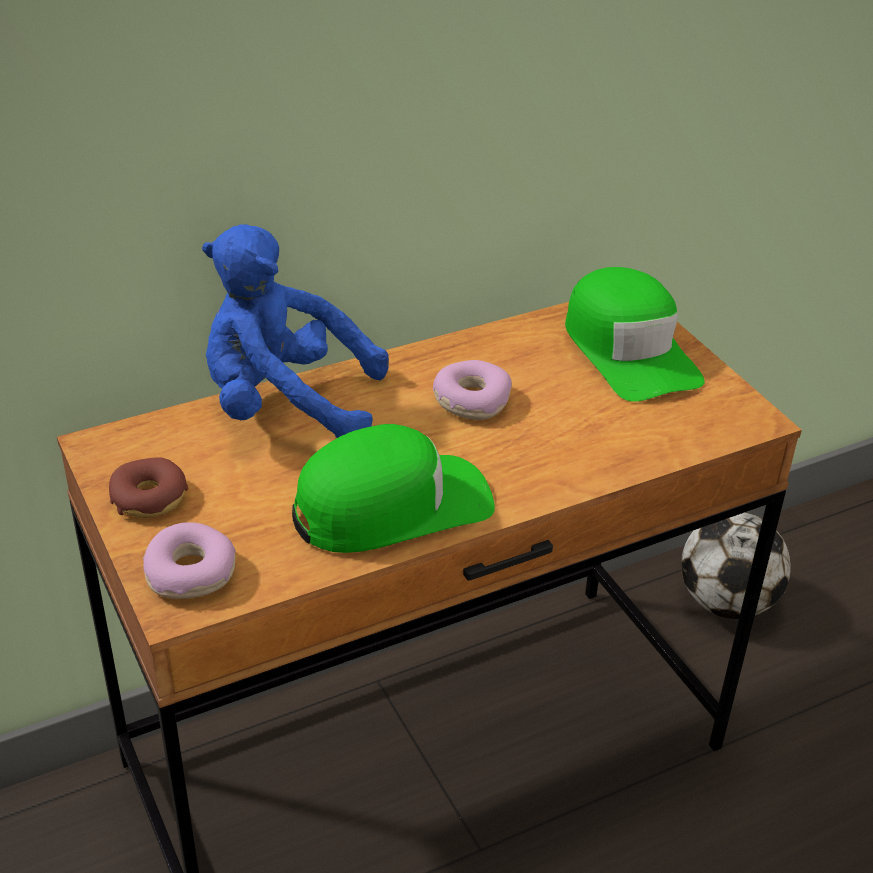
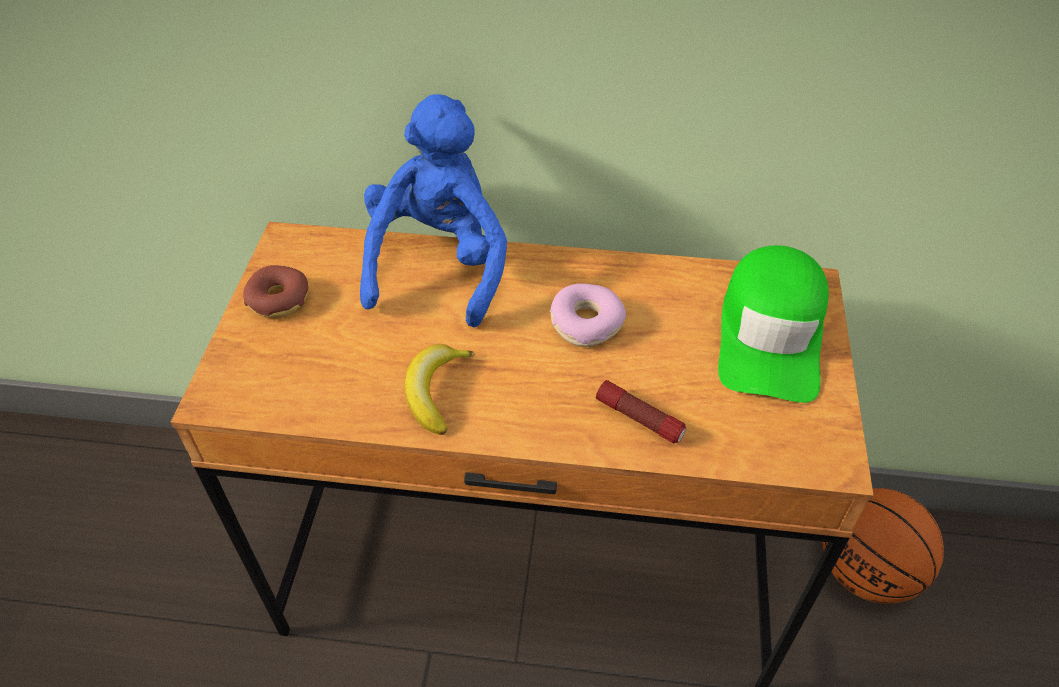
camera: 35 degrees right, 10 degrees up
(191, 573) = (248, 376): donut -> none
(286, 406) = (439, 265): blue plush toy -> blue plush toy turned 60 degrees clockwise
(392, 506) = (436, 391): green cap -> banana
(586, 452) = (639, 419): none -> flashlight
(726, 602) = (865, 571): football -> basketball

